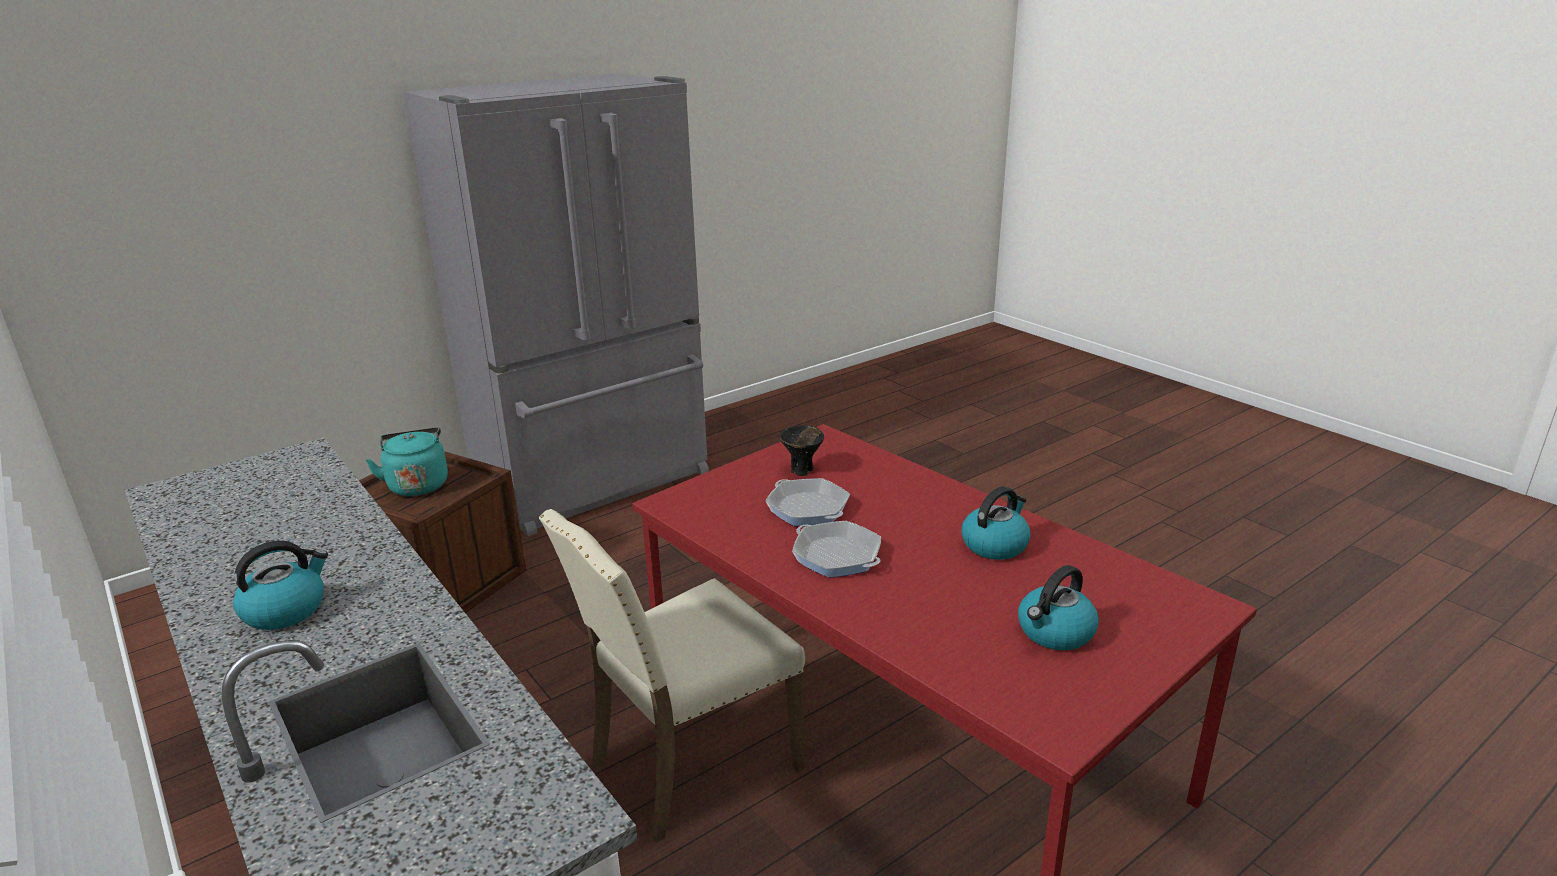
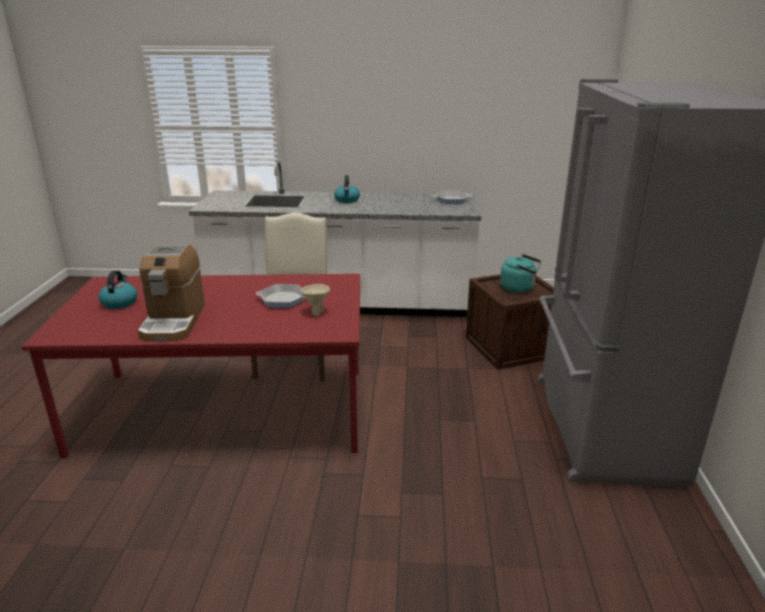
camera: 130 degrees right, 0 degrees up
(802, 471) = (317, 312): black bowl -> beige bowl
(837, 556) = (240, 290): frying pan -> frying pan (452, 200)
(995, 544) = (173, 321): kettle -> coffee machine

